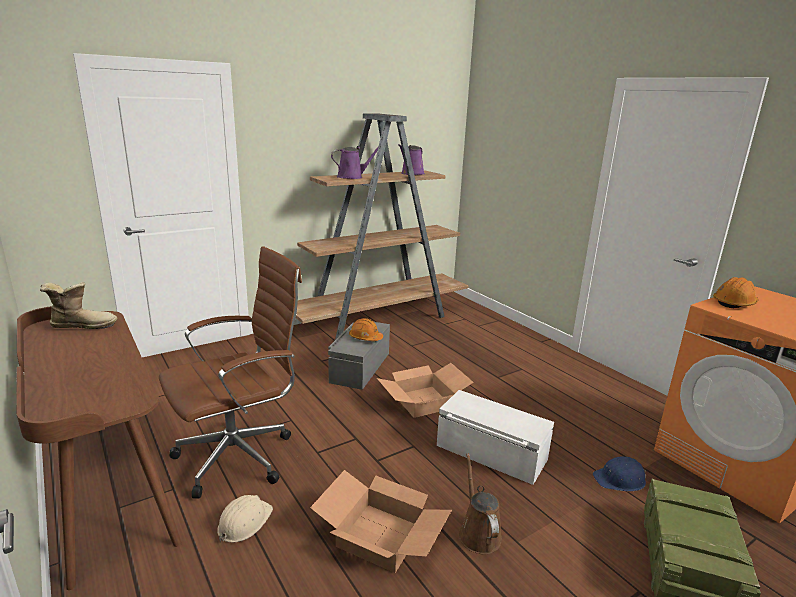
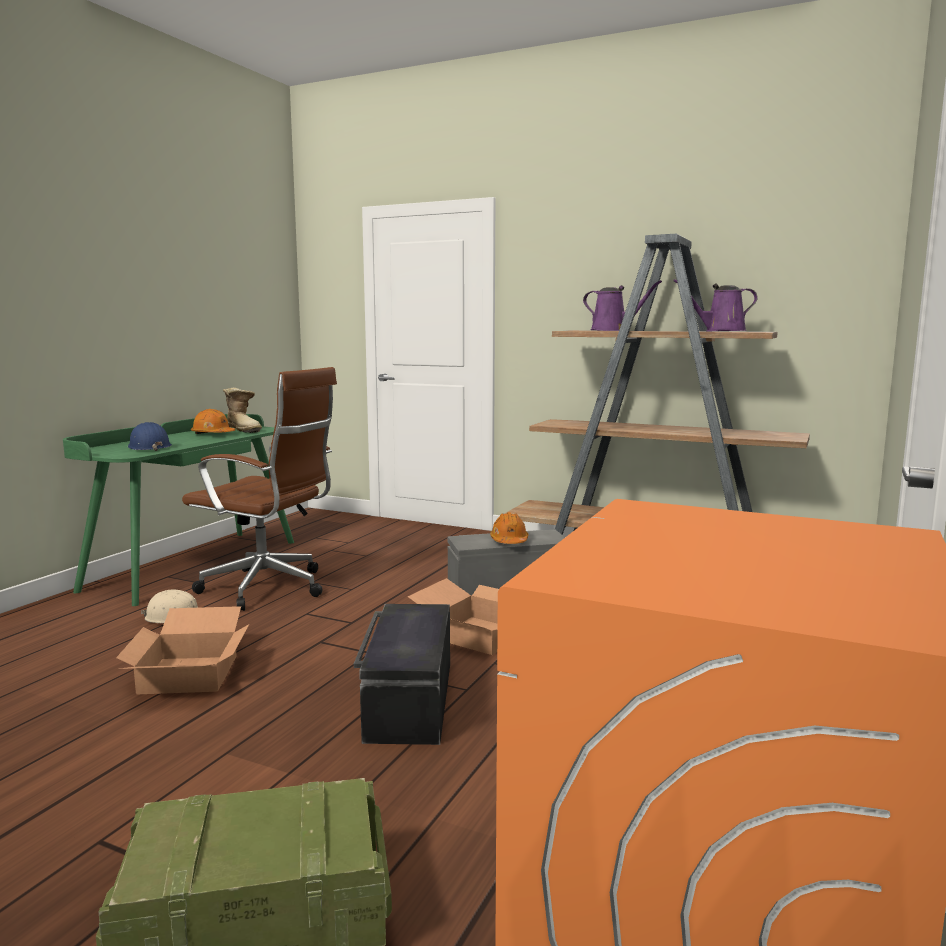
camera: 60 degrees right, 10 degrees down
(106, 484) = (193, 564): brown desk -> green desk
(478, 533) = (227, 724): brown watering can -> none
(491, 453) = (408, 700): white storage box -> black storage box
(620, 479) = (452, 820): blue hard hat -> blue hard hat (148, 447)
(734, 303) = (707, 519): orange hard hat -> orange hard hat (213, 434)

